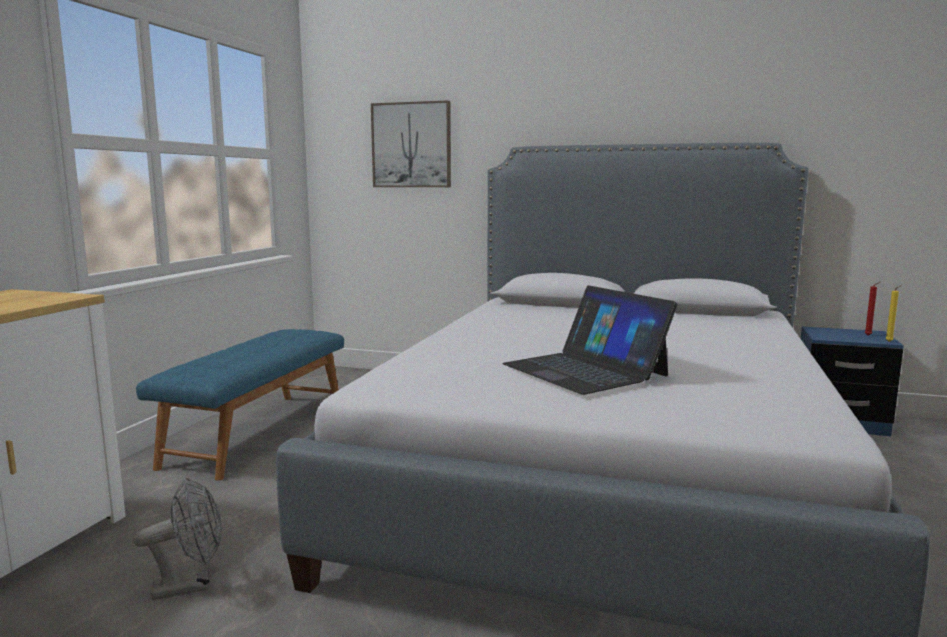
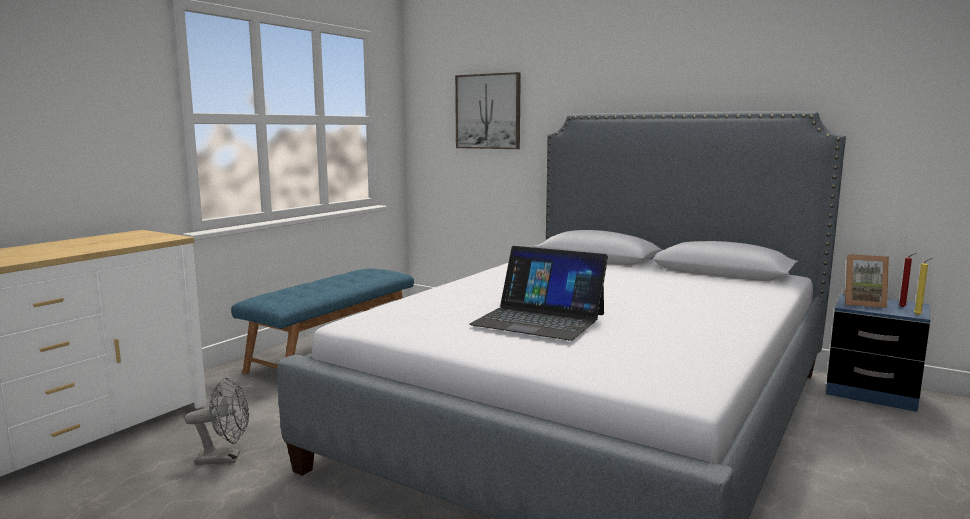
camera: 15 degrees right, 0 degrees up
(585, 370) = (539, 319): laptop -> laptop turned 45 degrees counterclockwise
(831, 334) = (862, 303): none -> picture frame

